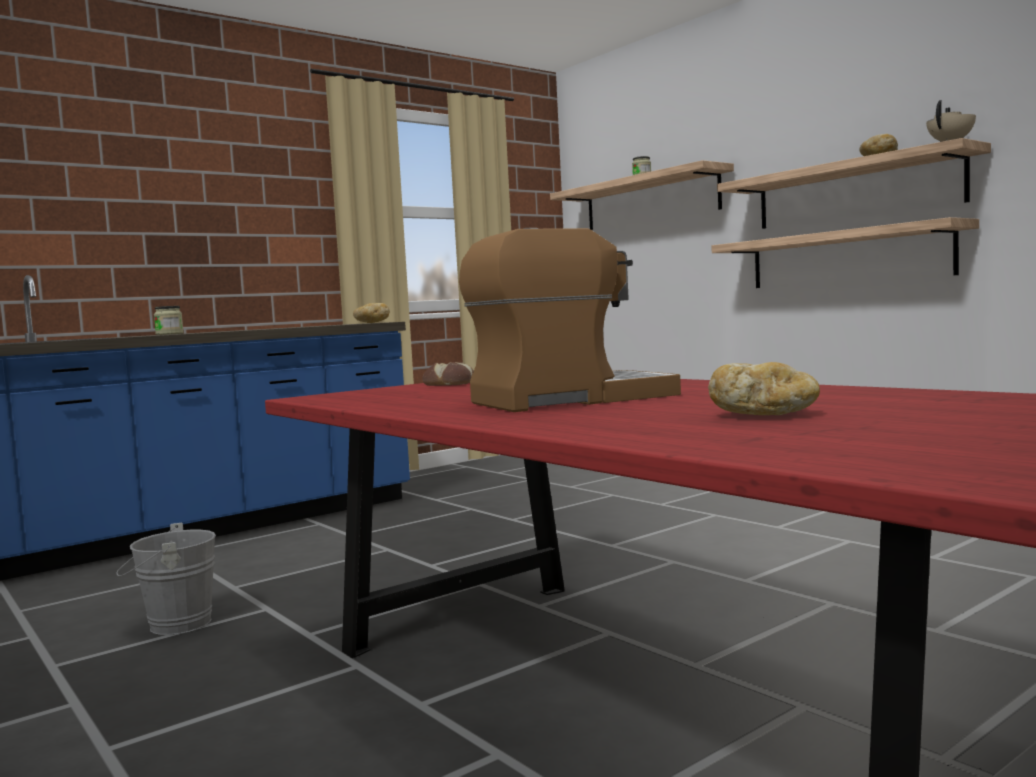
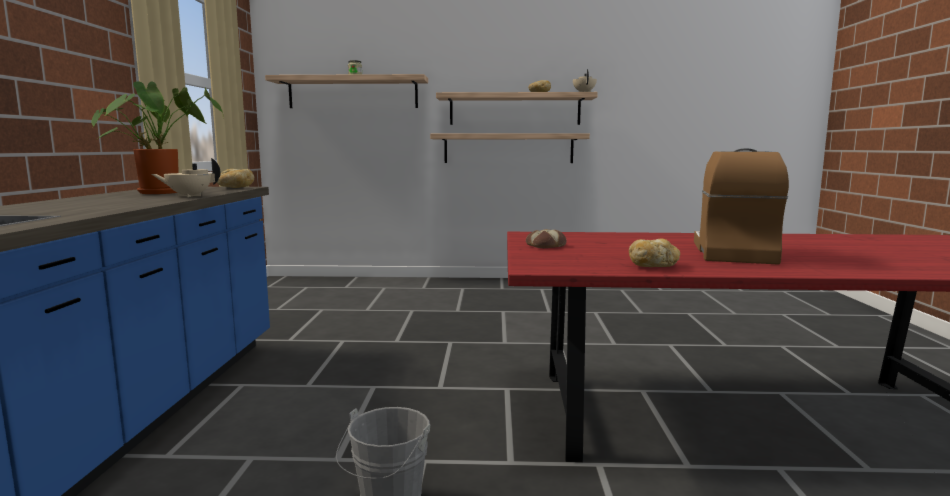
camera: 50 degrees left, 5 degrees up
(169, 334) = (117, 207): jar -> none
(275, 328) = (189, 196): none -> beige teapot
(295, 327) = (163, 192): none -> potted plant
(764, 415) = (877, 254): bread -> bread (653, 266)

